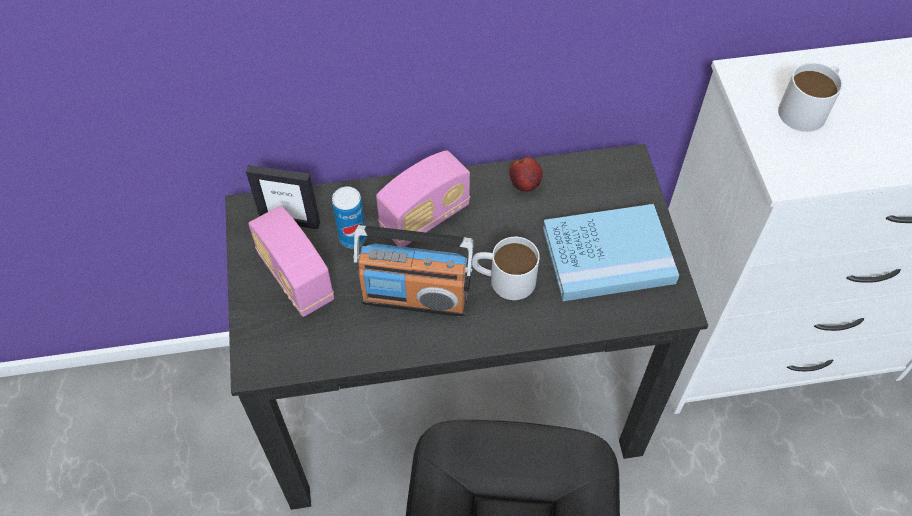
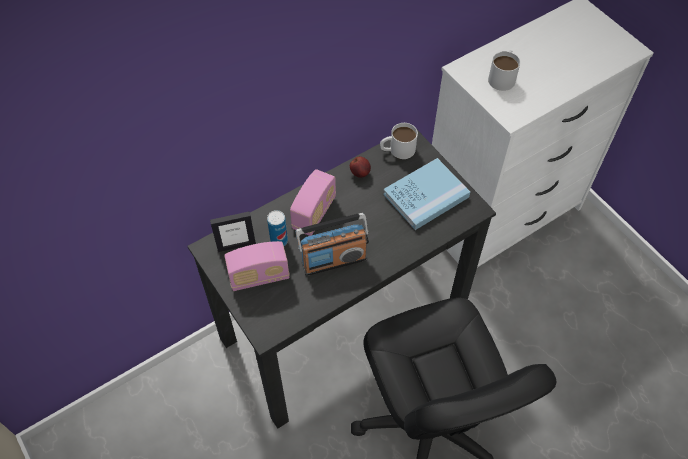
camera: 25 degrees left, 0 degrees up
(296, 278) = (259, 276): radio -> radio turned 45 degrees counterclockwise
(503, 278) = (376, 230): white mug -> white mug (397, 150)

